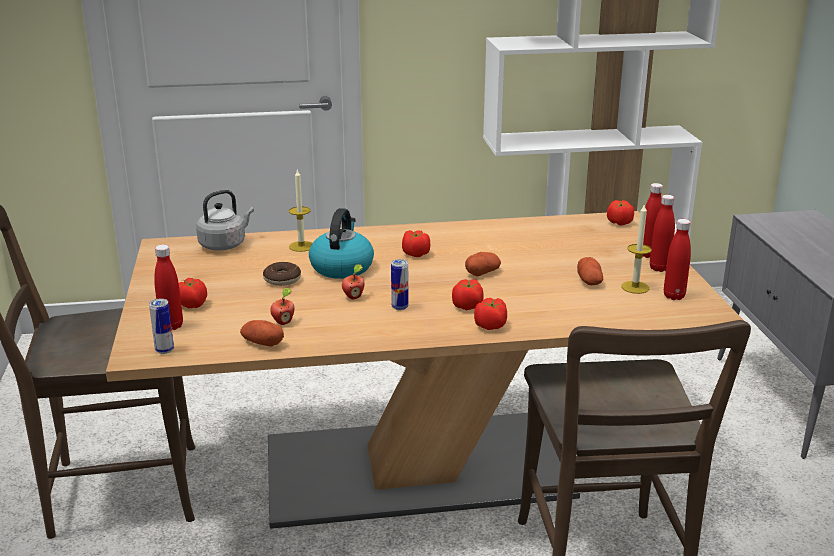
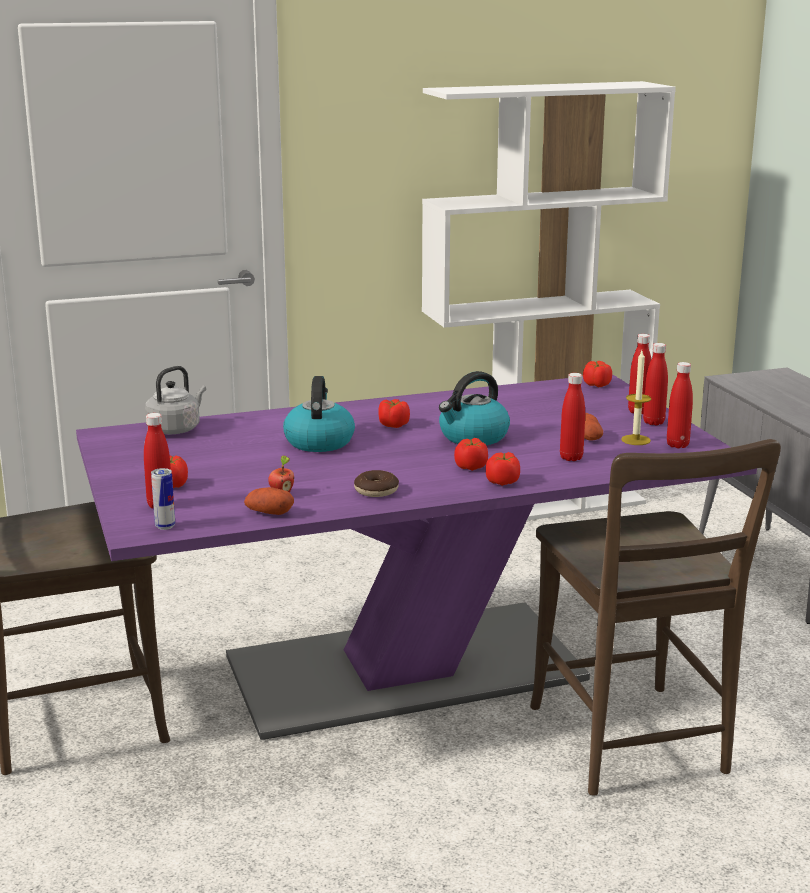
camera: 10 degrees left, 5 degrees down
(282, 280) = (259, 457): donut -> donut (376, 491)
(301, 246) = (264, 425): candle -> none
(353, 297) = (346, 467): apple -> none
(399, 307) = (400, 472): can -> none
(416, 469) = (404, 670): beige dining table -> purple dining table
(482, 272) = (473, 437): potato -> kettle
(565, 303) = (571, 458): none -> red bottle

